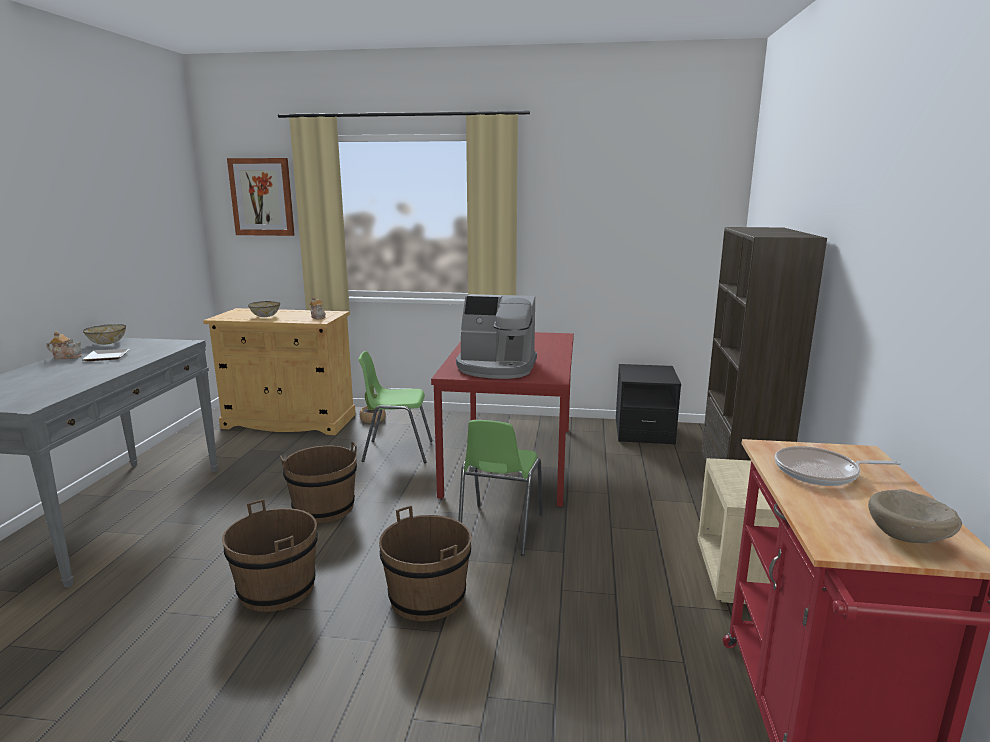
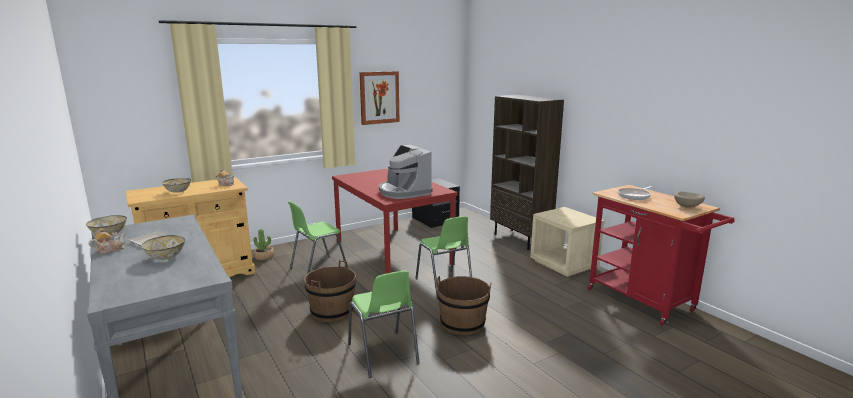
camera: 40 degrees left, 0 degrees up
(69, 375) = (166, 257): none -> bowl
(262, 197) = (136, 90): picture -> picture (379, 97)
(277, 589) = (383, 354): brown bucket -> green chair
(496, 367) = (404, 192): coffee machine -> coffee machine turned 90 degrees clockwise

